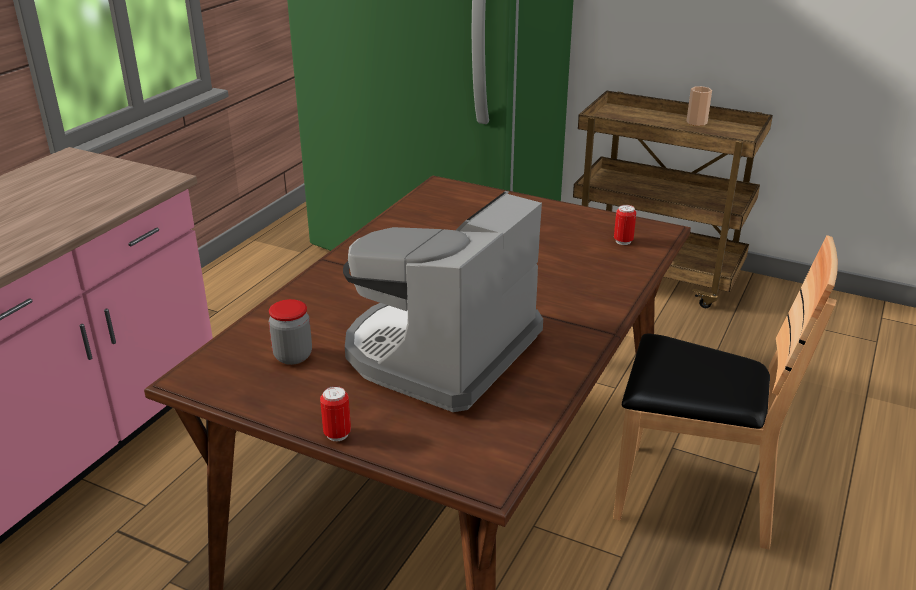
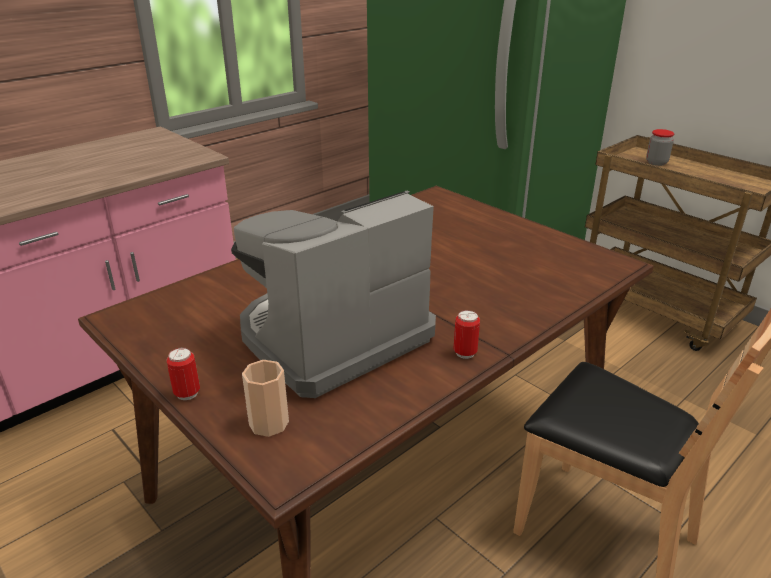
camera: 20 degrees right, 0 degrees up
(293, 356) = (207, 315): jar -> jar (656, 162)
(623, 241) = (574, 267): can -> can (465, 353)
(696, 122) = (716, 172): cup -> cup (269, 423)

